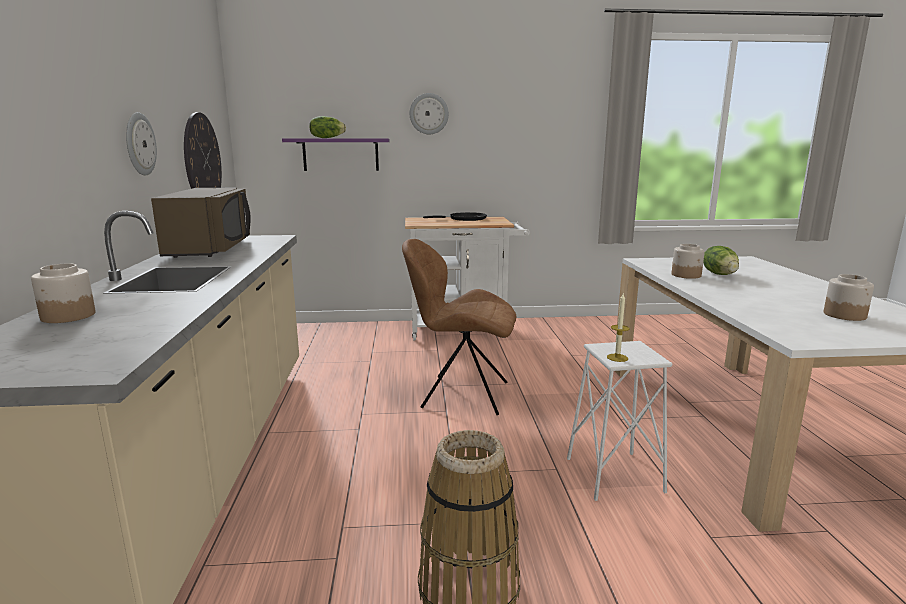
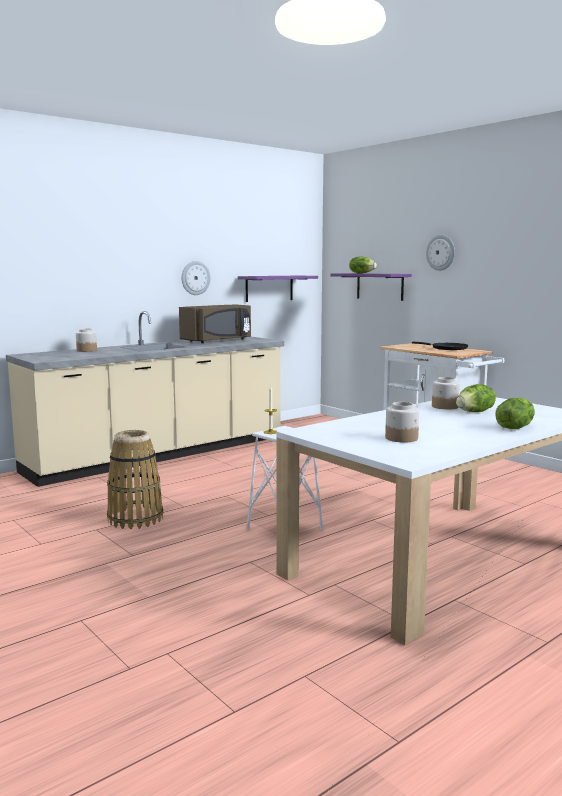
camera: 55 degrees right, 5 degrees down
(202, 161) = (269, 288): wall clock -> purple shelf
(461, 394) = (323, 476): brown chair -> none
(797, 280) = (514, 427): none -> lettuce

